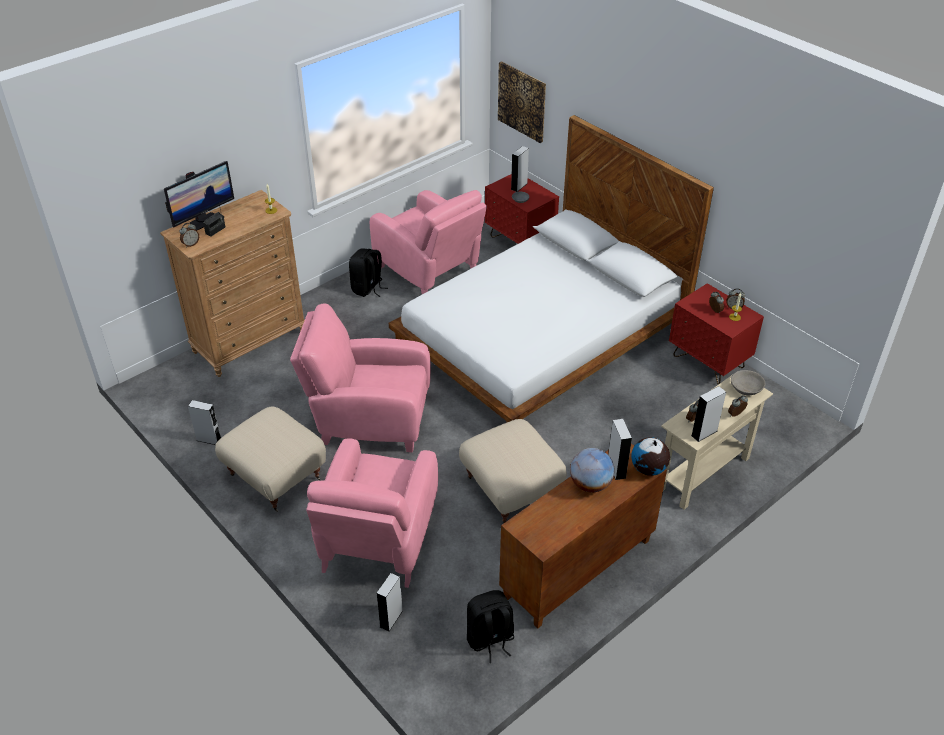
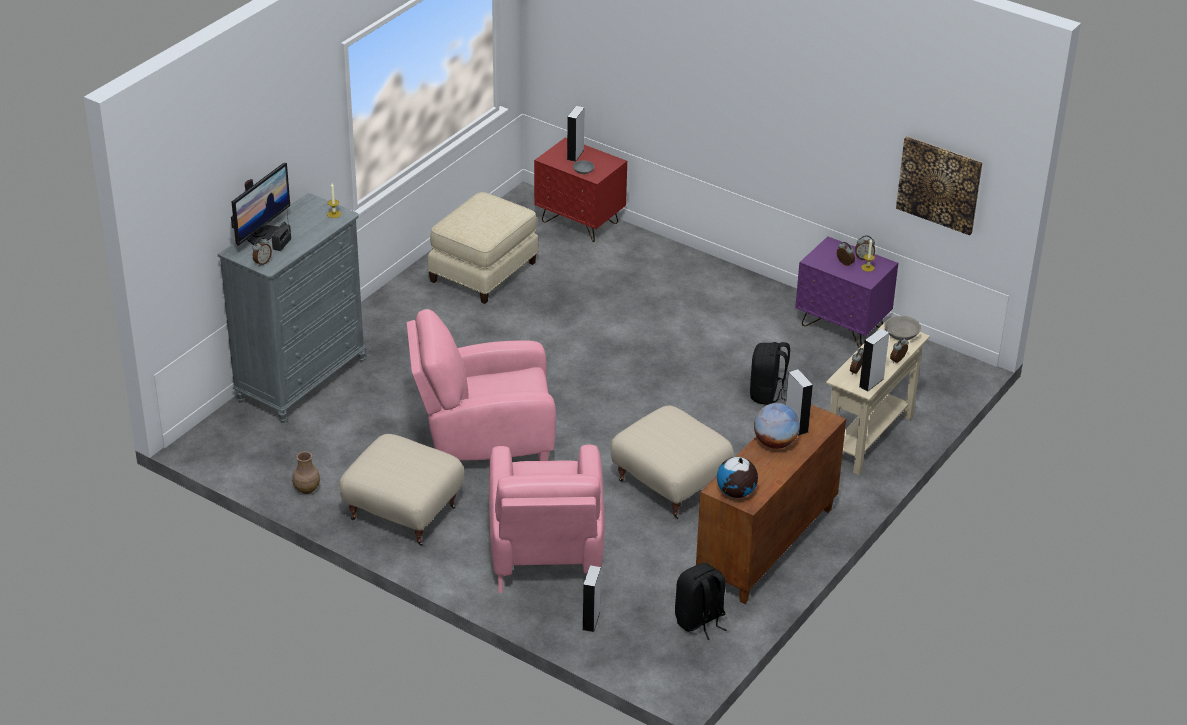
camera: 15 degrees left, 5 degrees down
(209, 439) = (306, 489): grey speaker -> brown vase
(250, 342) = (301, 380): brown dresser -> grey dresser
(368, 289) = (417, 301): black backpack -> black backpack (768, 394)
(429, 272) = (484, 272): pink armchair -> beige ottoman
(522, 101) = (569, 53): picture -> picture (939, 184)
(541, 338) = (645, 327): white bed -> none
(648, 469) = (828, 421): globe -> globe (736, 493)
(708, 362) = (842, 326): red nightstand -> purple nightstand

